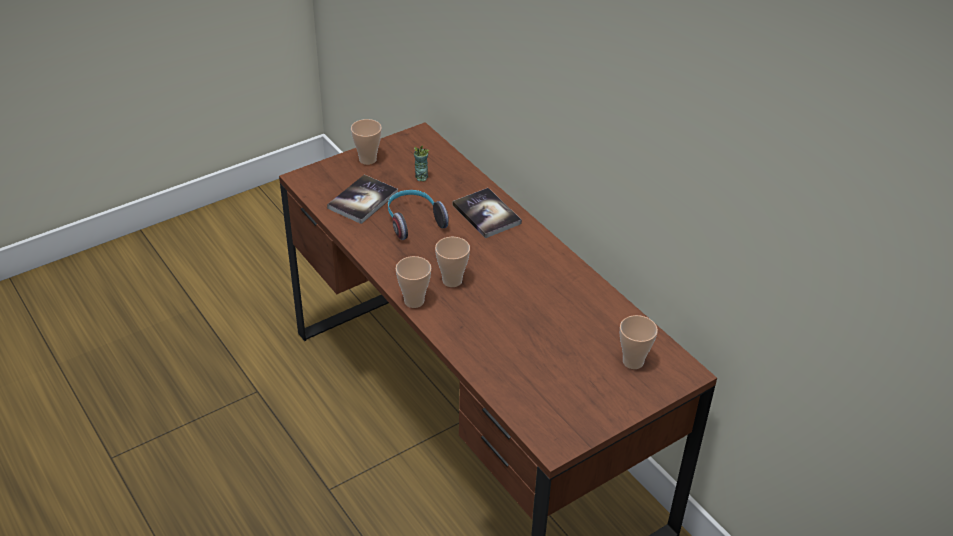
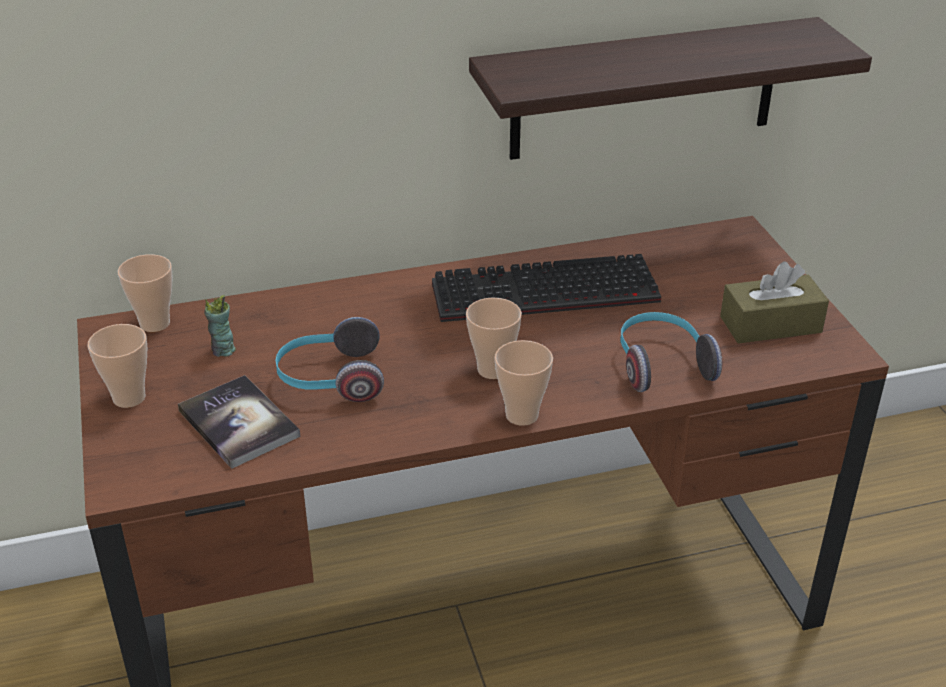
camera: 70 degrees left, 5 degrees down
(486, 214) = (359, 308): book -> none
(493, 353) = (661, 364): none -> headphones
(541, 286) = (542, 296): none -> keyboard
(568, 402) = (770, 324): none -> brown tissue box
(633, 361) = (711, 262): cup -> cup (155, 323)
(673, 227) = (644, 89): none -> shelf

